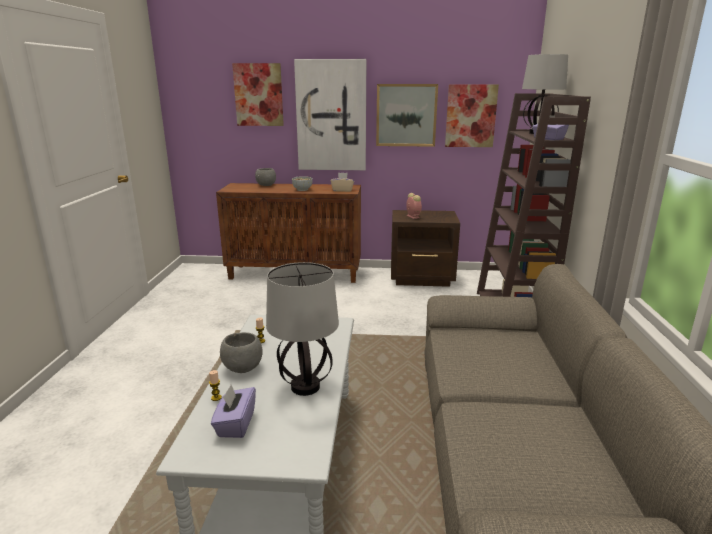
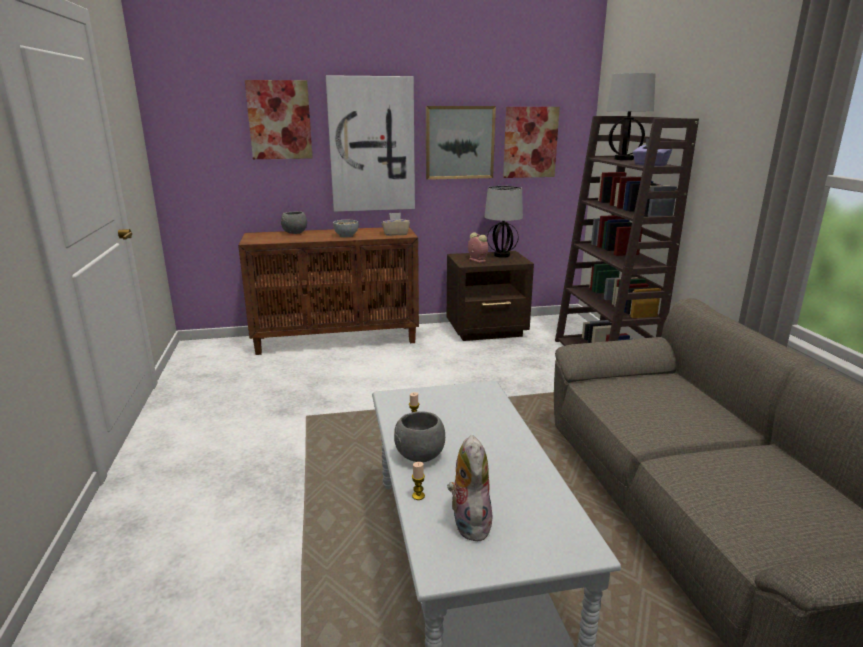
camera: 15 degrees left, 0 degrees up
(235, 424) = (468, 523): purple tissue box -> plush toy
(304, 387) = (510, 466): table lamp -> table lamp (501, 255)

